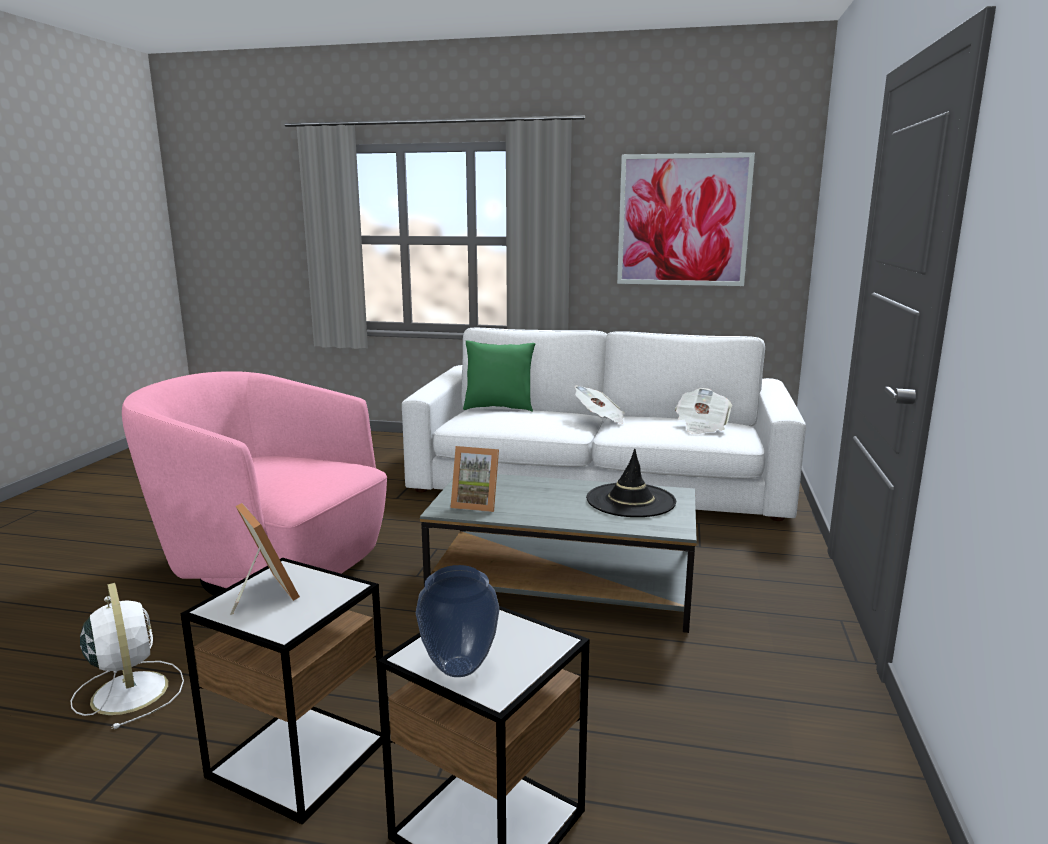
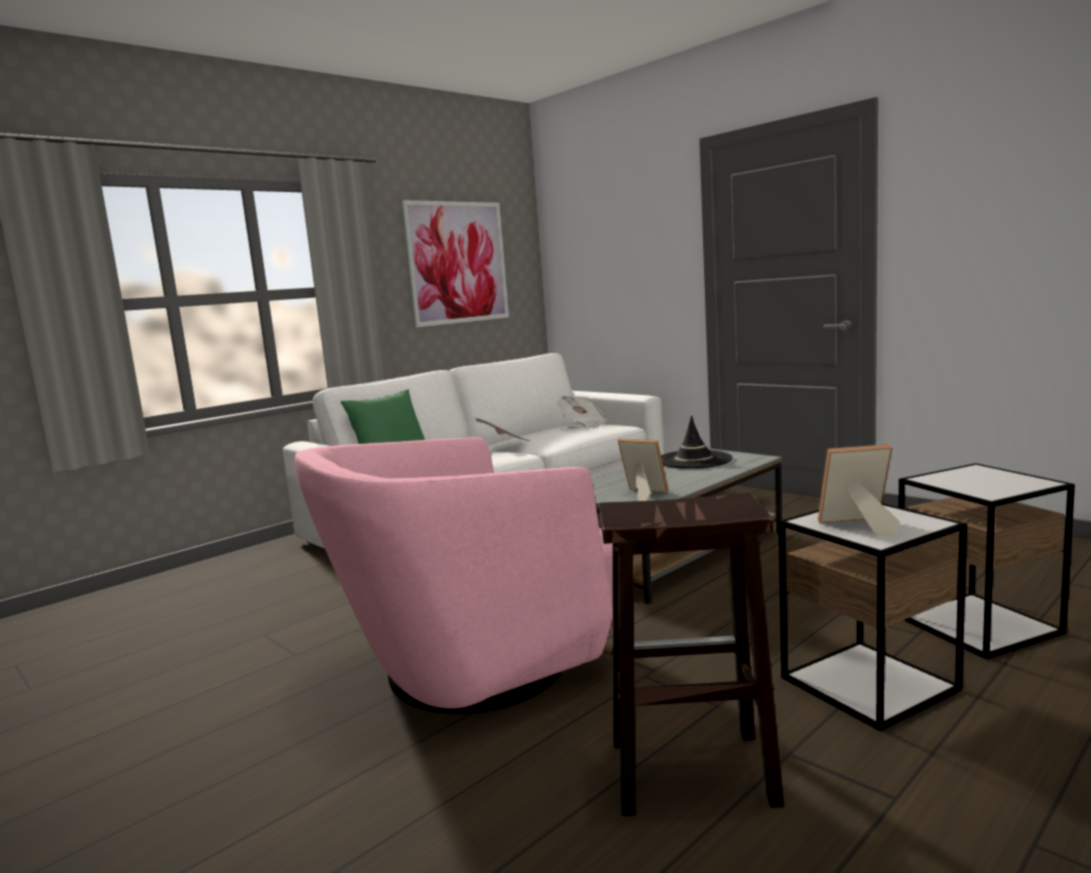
camera: 55 degrees left, 5 degrees down
(129, 691) = (689, 772): white fan -> brown stool
(459, 667) = (1008, 486): vase -> none
(476, 504) = (642, 494): picture frame -> picture frame turned 105 degrees counterclockwise

